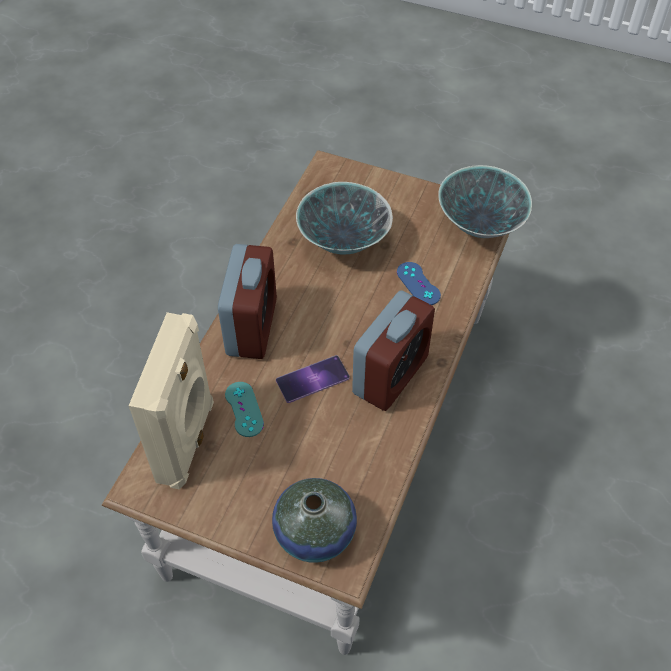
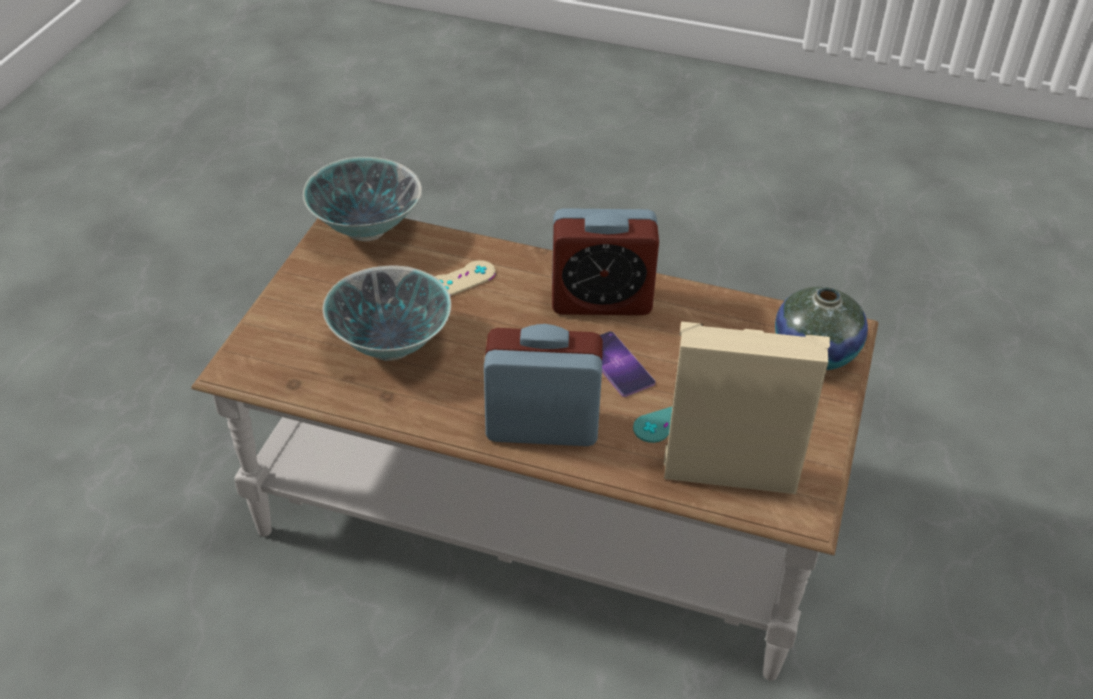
camera: 95 degrees left, 10 degrees down
(390, 375) = (601, 300): alarm clock -> alarm clock turned 150 degrees clockwise
(418, 284) = (461, 279): blue game controller -> beige game controller

